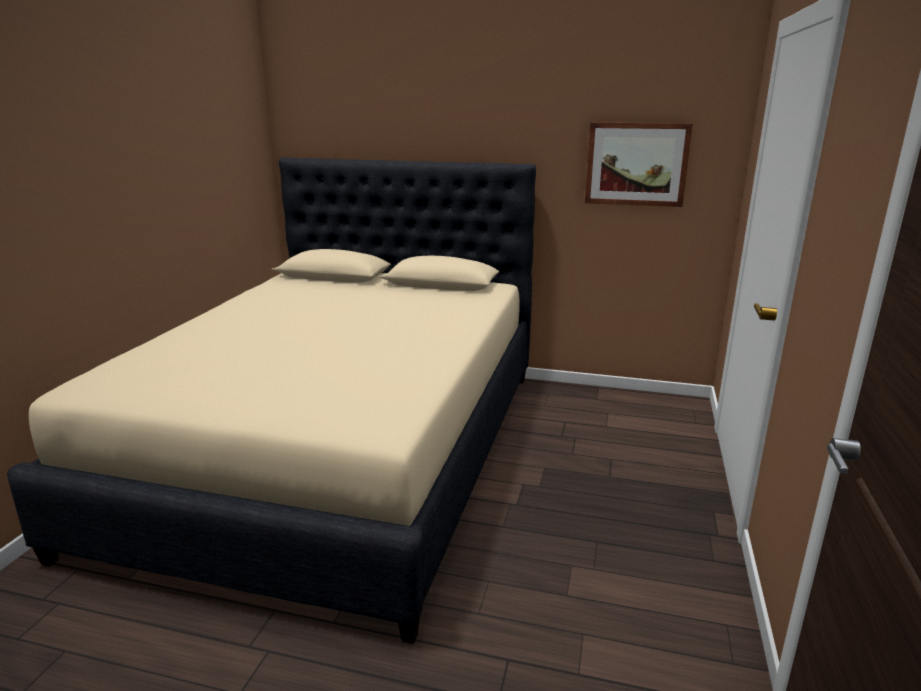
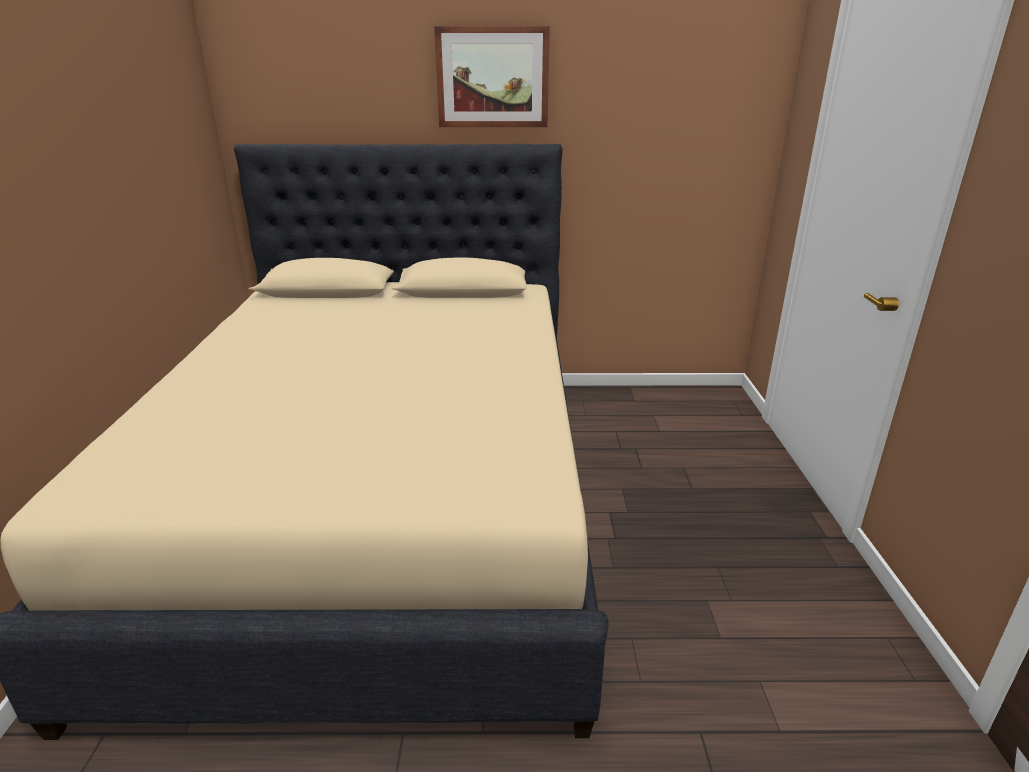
camera: 15 degrees left, 5 degrees up
(636, 164) = (670, 141): picture -> picture (492, 78)

